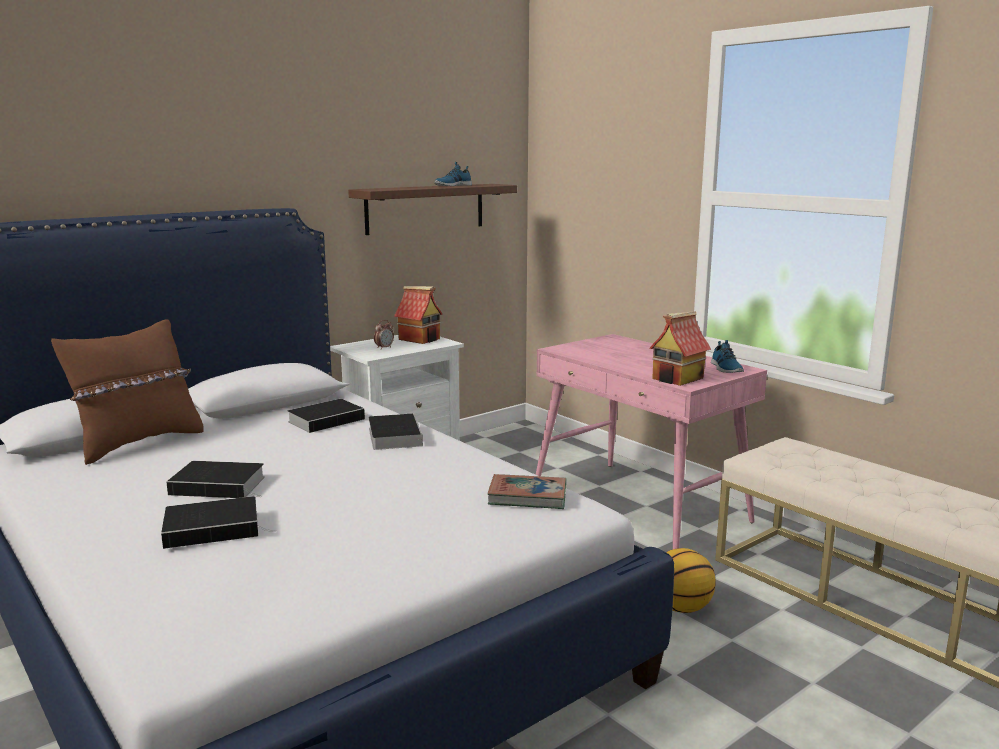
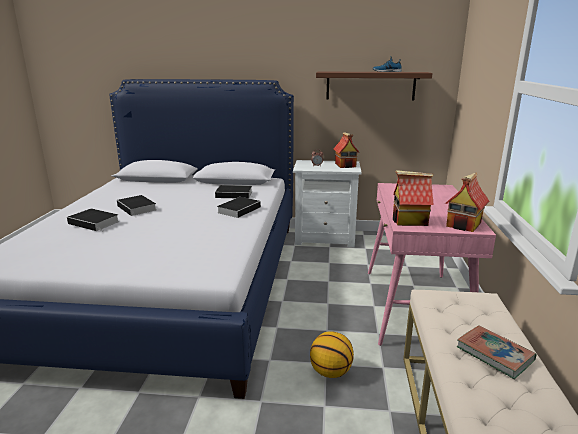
camera: 45 degrees right, 5 degrees up
(138, 443) = (159, 184): brown pillow -> none
(527, 497) = (214, 257): book -> book (494, 354)
(725, 368) = (464, 225): shoe -> toy house

